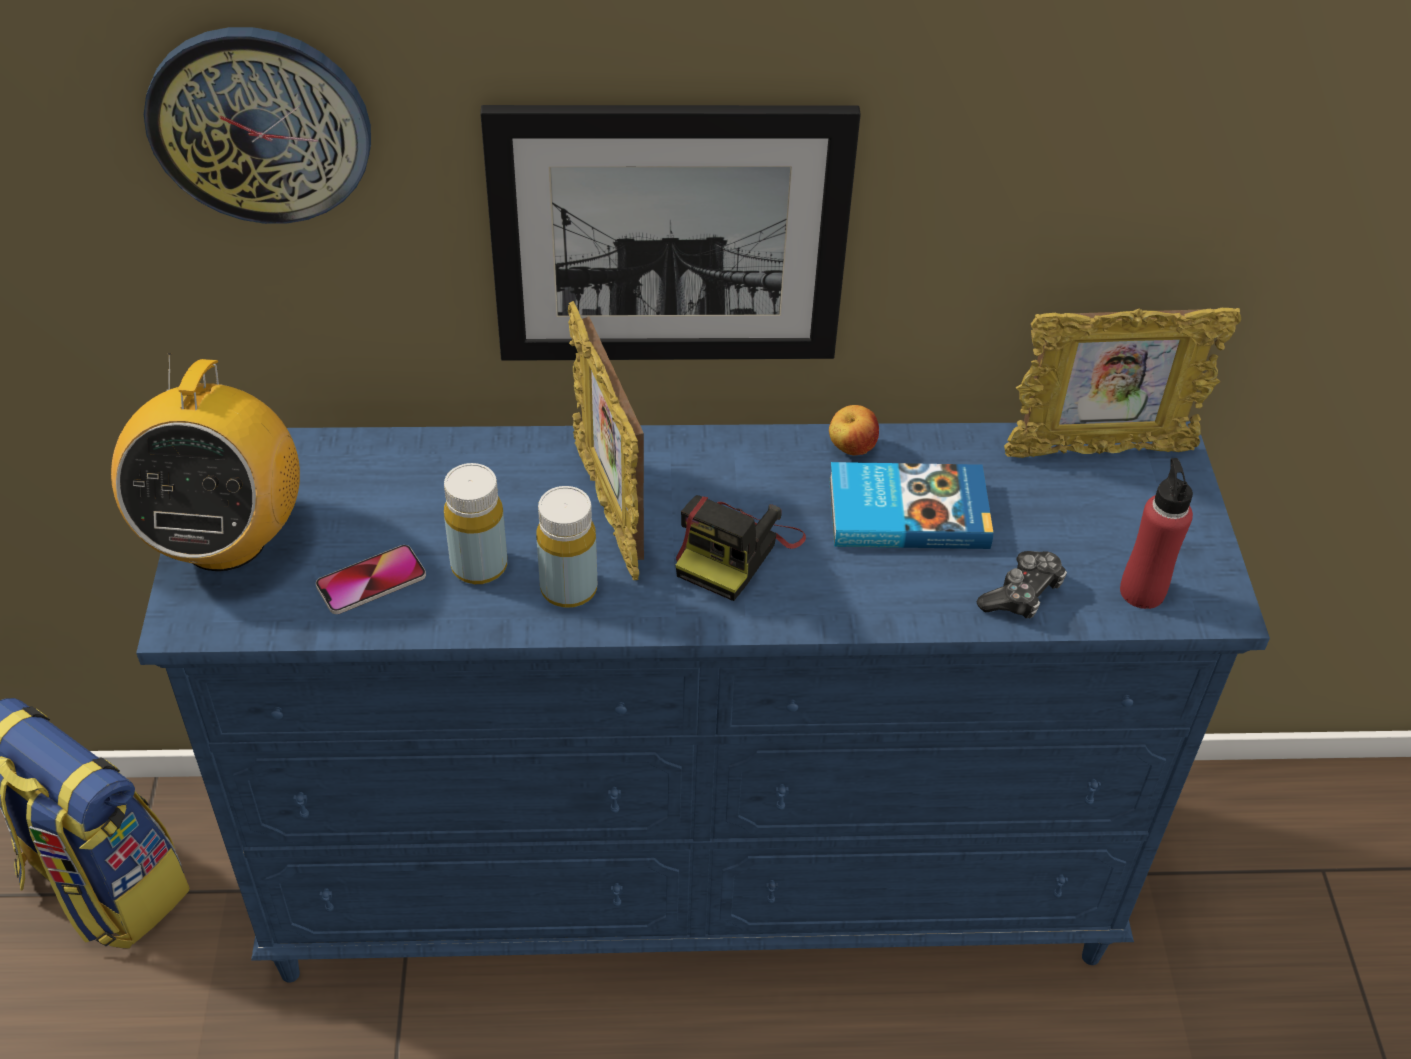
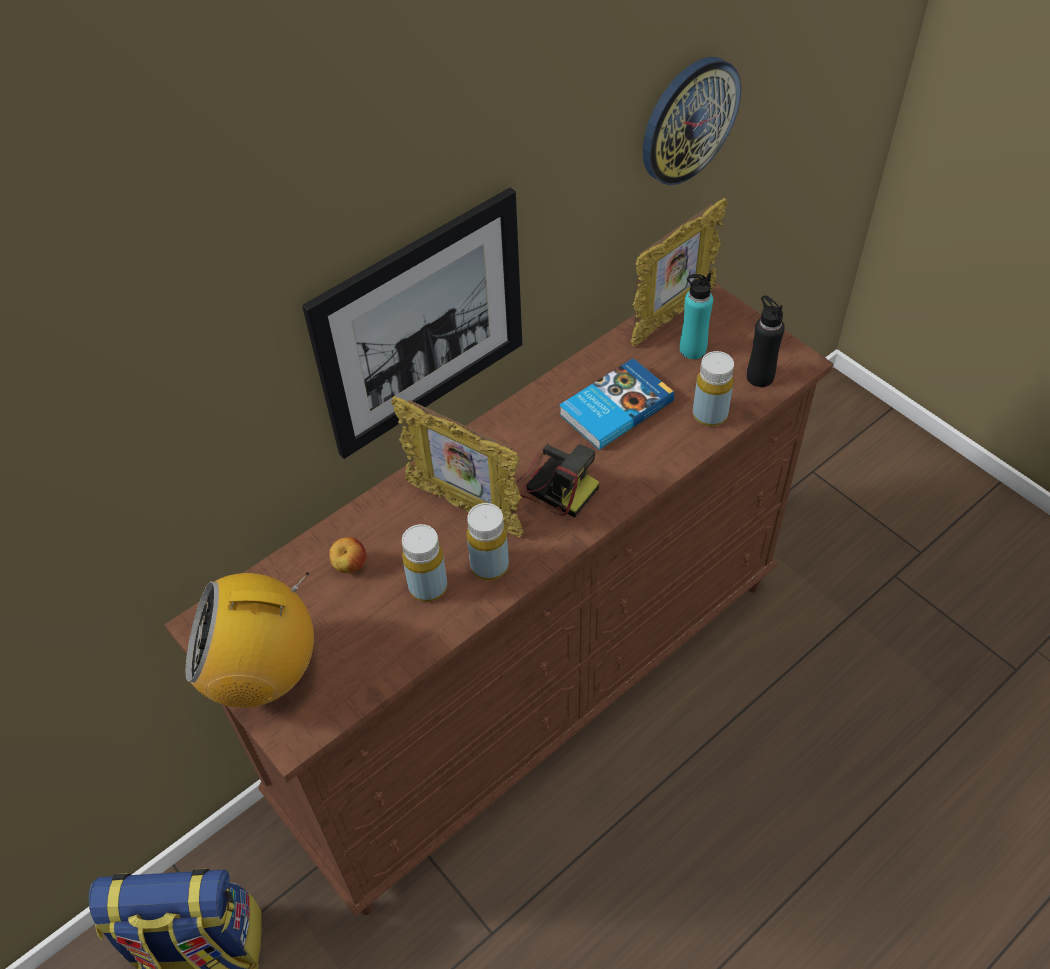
camera: 35 degrees left, 5 degrees up
(224, 539) = (262, 674): radio -> radio turned 120 degrees clockwise
(260, 124) = (166, 396): wall clock -> wall clock (688, 120)
(371, 581) = (377, 637): phone -> none
(695, 879) = (536, 689): blue dresser -> brown dresser
(736, 551) = (553, 485): camera -> camera turned 45 degrees counterclockwise
(851, 448) = (553, 391): apple -> apple (350, 566)
(1022, 594) = (710, 415): game controller -> yellow bottle
(1084, 505) = (692, 349): none -> turquoise bottle
(1142, 591) = (760, 377): red bottle -> black bottle

